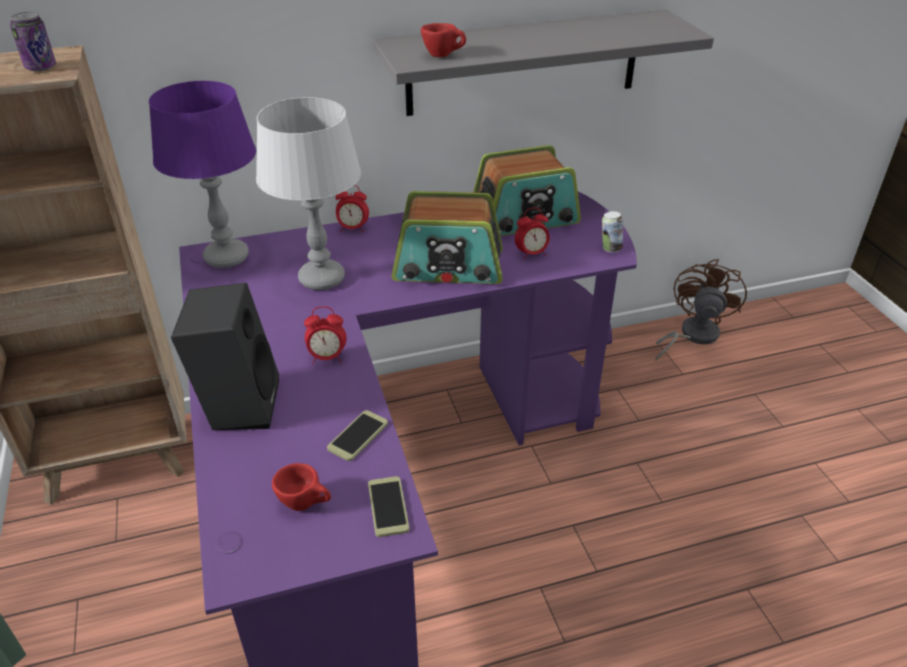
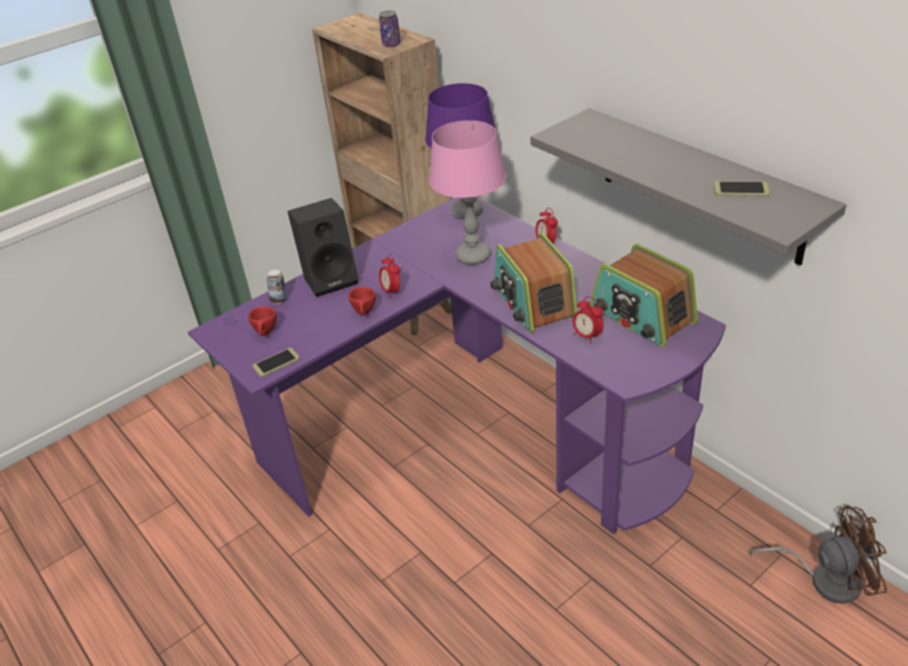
camera: 70 degrees right, 0 degrees up
(322, 278) = (473, 256): grey table lamp -> pink table lamp
(358, 436) = (327, 331): phone -> phone (741, 190)
(444, 56) = (581, 141): red cup -> red cup (365, 313)
(610, 249) = (635, 377): can -> can (279, 300)

